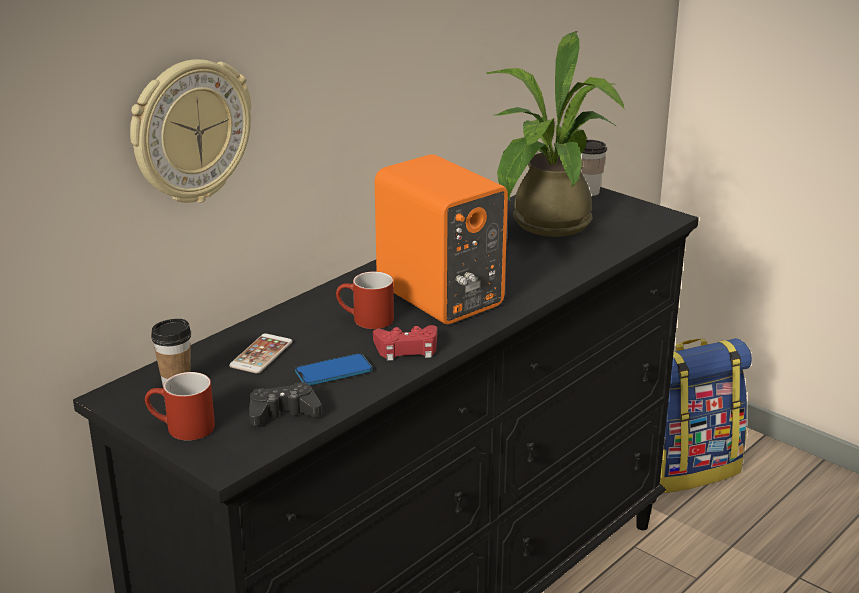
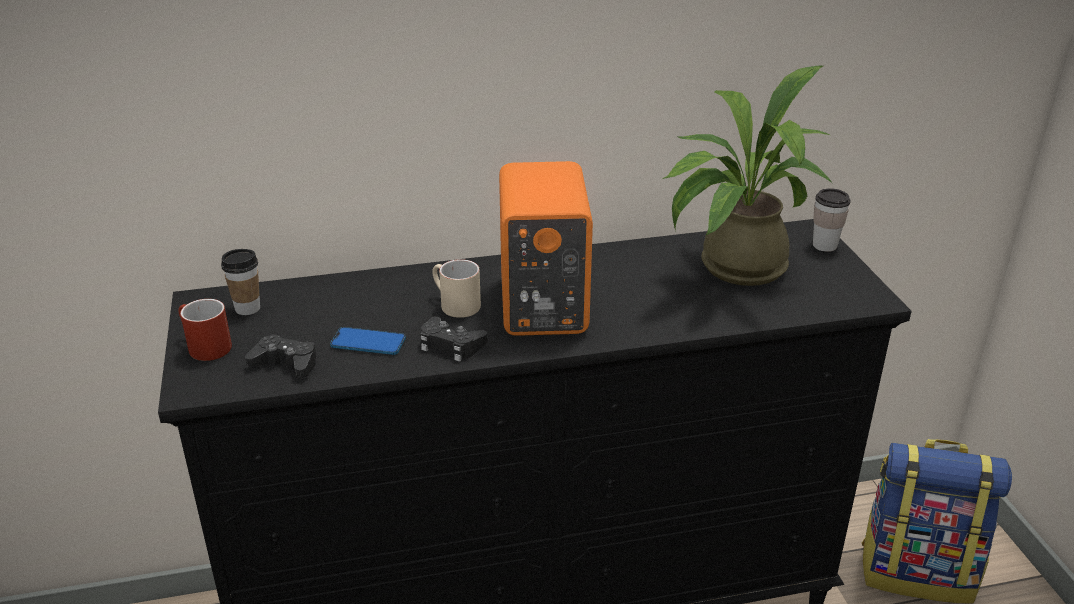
camera: 35 degrees right, 5 degrees up
(190, 131) = (312, 85): wall clock -> none
(261, 354) = (338, 305): phone -> none
(365, 320) = (454, 305): red mug -> beige mug
(407, 349) = (451, 345): red game controller -> black game controller

